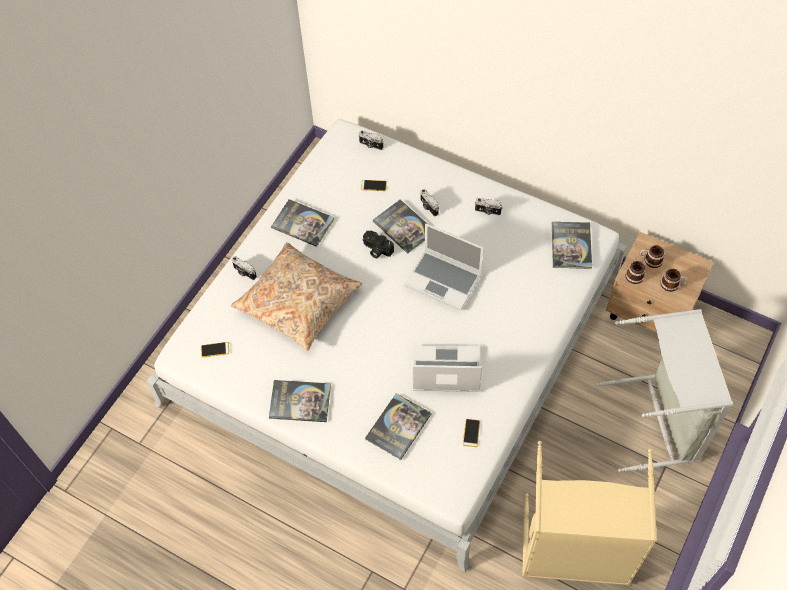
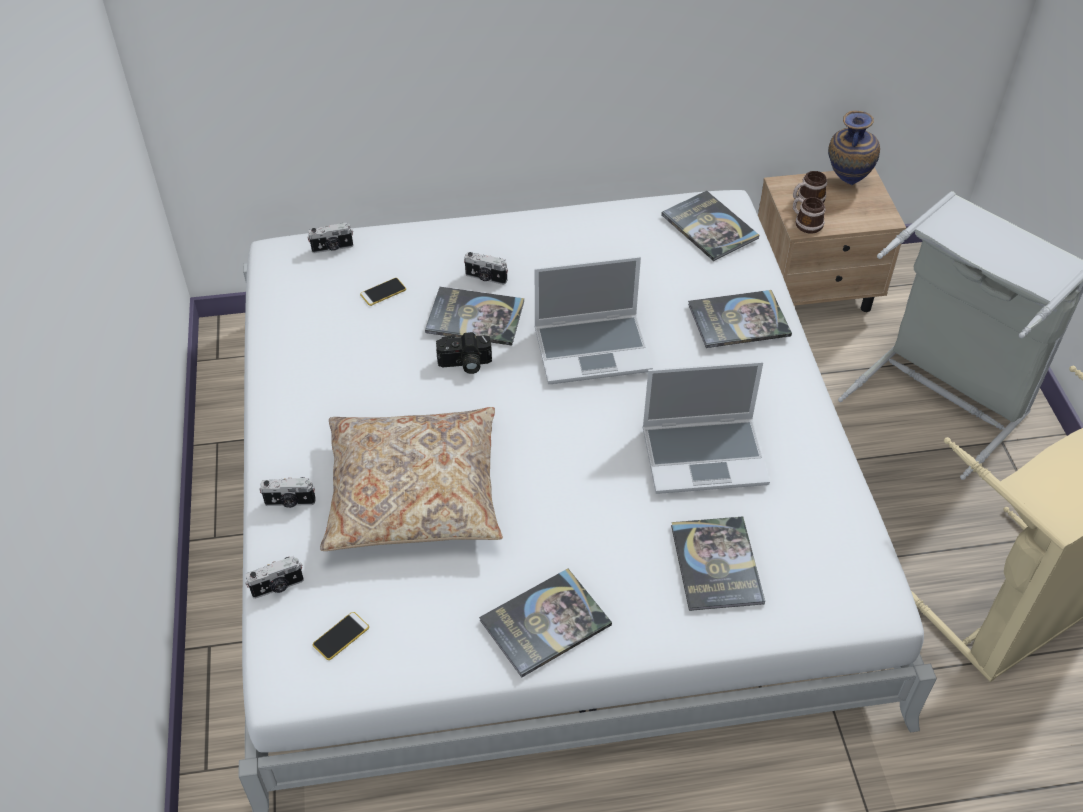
camera: 40 degrees left, 10 degrees down
(302, 223) = (322, 389): book -> book (738, 320)
(445, 371) = (705, 455): laptop -> laptop turned 150 degrees counterclockwise
(471, 433) = (816, 509): phone -> none
(487, 211) = (569, 243): camera -> camera (278, 587)
(672, 284) = (857, 211): mug -> none
(685, 262) = (846, 182): none -> vase

